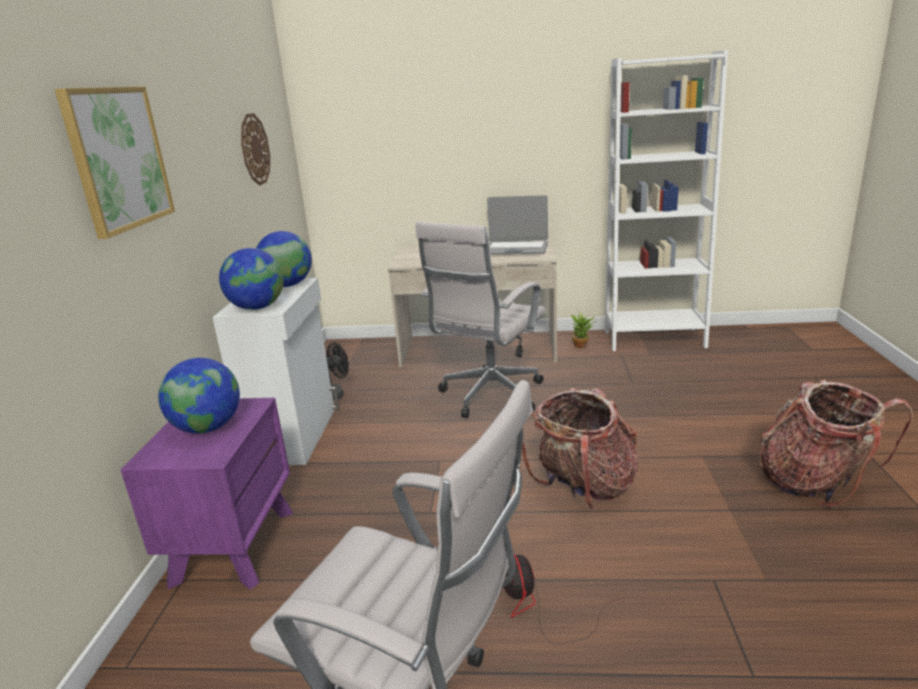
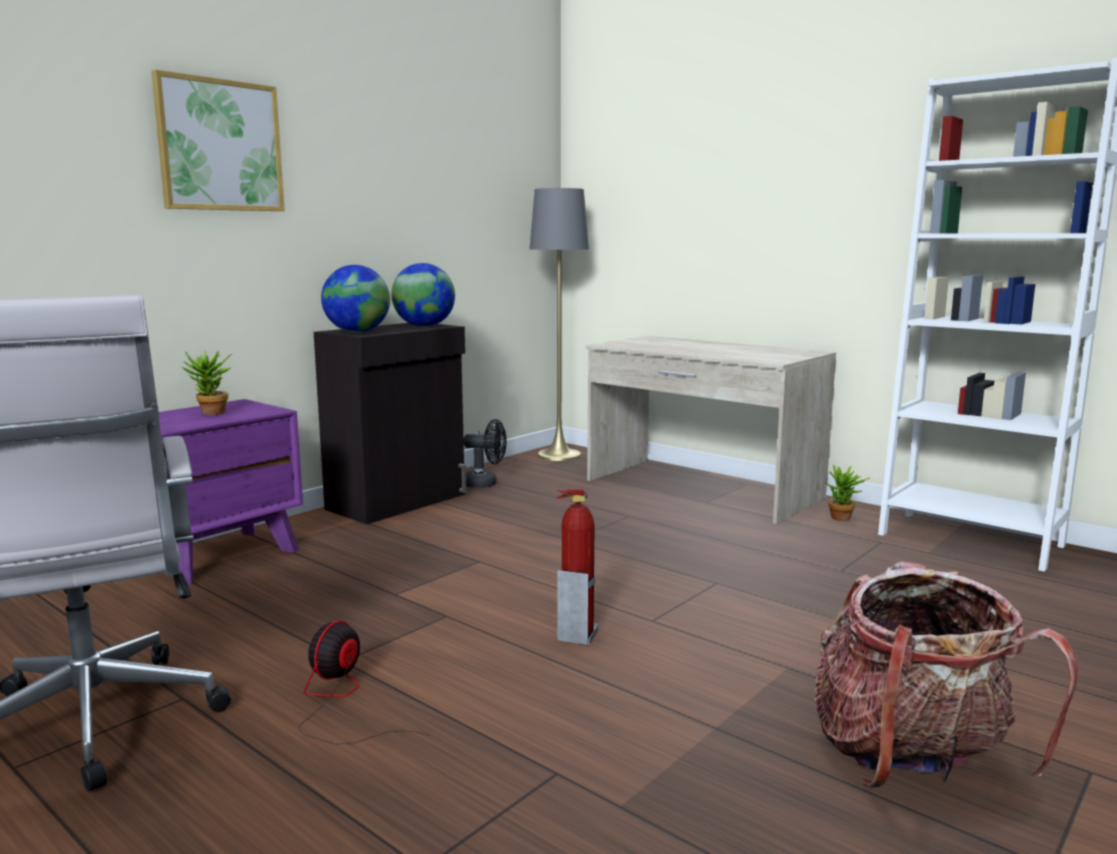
camera: 35 degrees right, 10 degrees down
(208, 428) = (211, 414): globe -> potted plant
(254, 149) = (467, 186): wall clock -> none
(296, 435) = (399, 502): white cabinet -> black cabinet
(345, 351) = (559, 455): none -> grey floor lamp
(489, 397) = (632, 529): white office chair -> none
(515, 249) = (764, 352): laptop -> none
(583, 488) = (576, 635): backpack -> fire extinguisher

